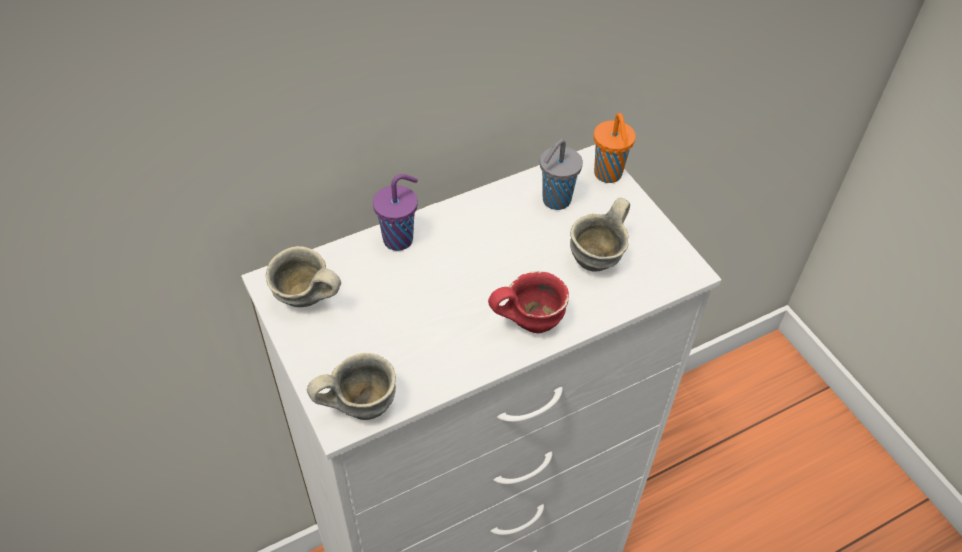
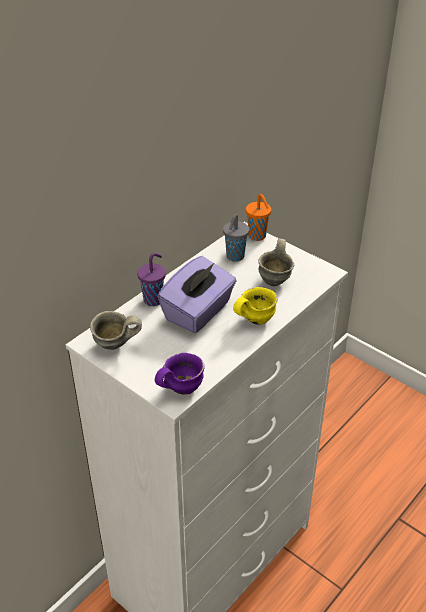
camera: 20 degrees left, 10 degrees down
(359, 405) = (179, 389): grey mug -> purple mug
(453, 281) = (198, 312): none -> purple tissue box
(528, 320) = (253, 320): red mug -> yellow mug

